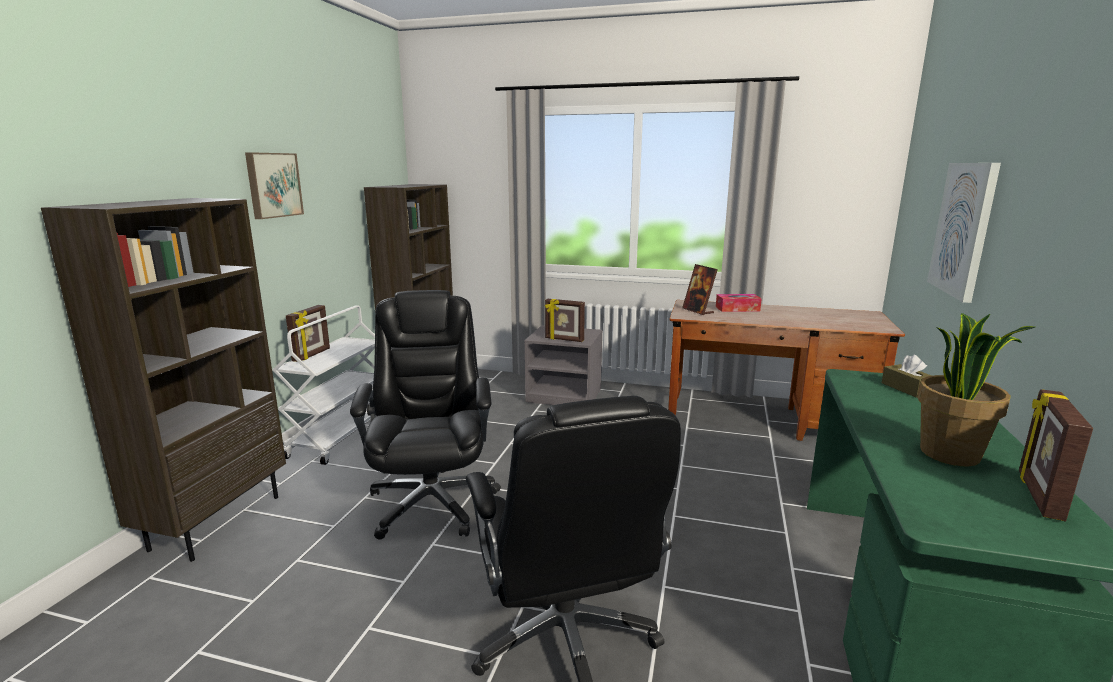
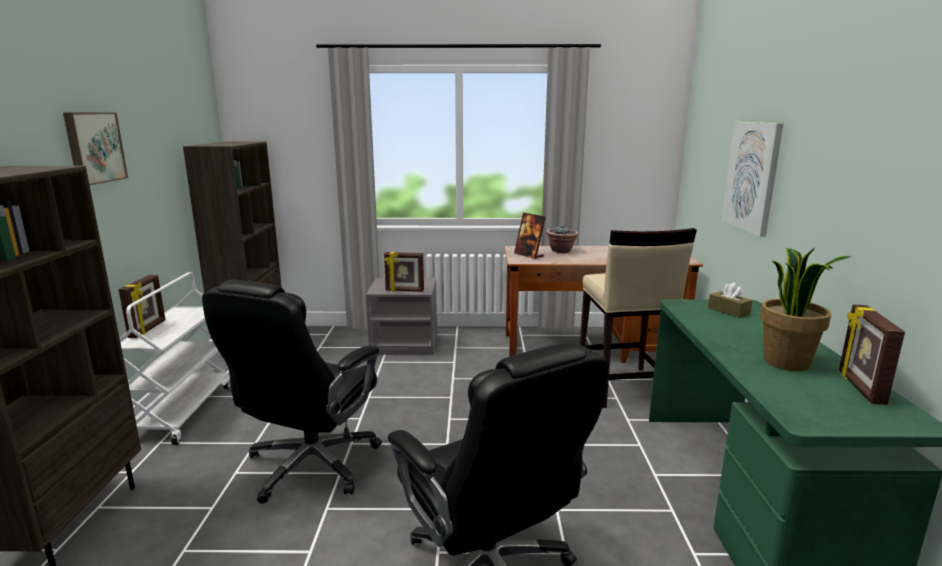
camera: 15 degrees left, 0 degrees up
(432, 501) = (310, 465): black office chair -> black office chair turned 135 degrees counterclockwise
(737, 309) = (561, 251): tissue box -> potted plant
(789, 467) = (623, 387): none -> beige stool

